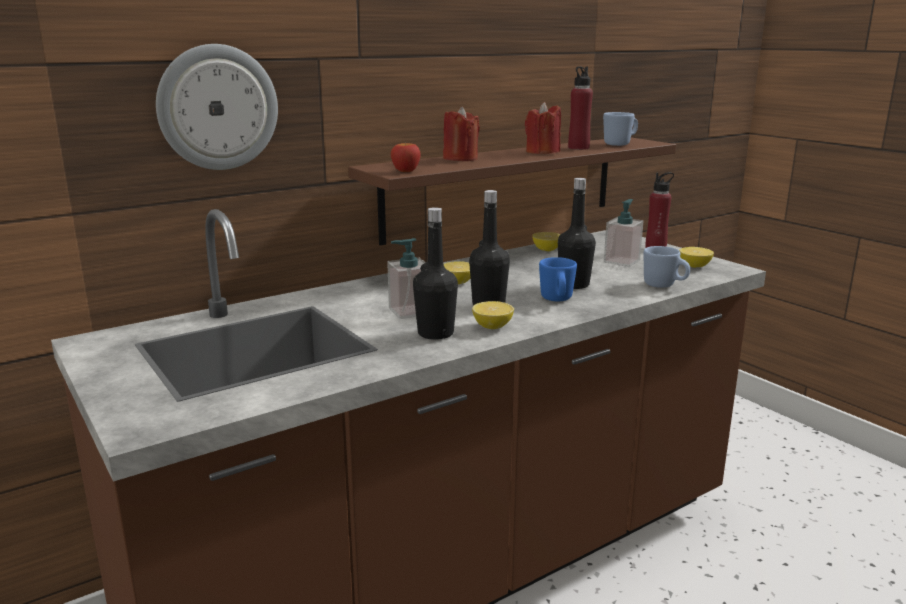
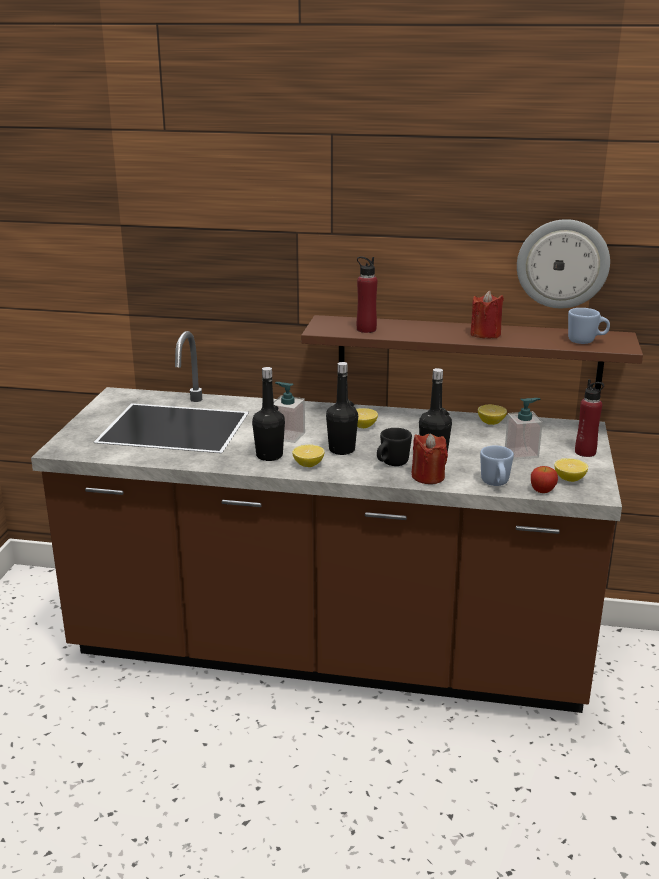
camera: 45 degrees right, 5 degrees up
(217, 108) = (217, 261): wall clock -> wall clock (562, 263)
(406, 171) = (329, 330): apple -> apple (542, 490)
(460, 158) = (402, 326): red candle -> red candle (428, 477)
(557, 300) = (391, 464): blue mug -> black mug
(578, 148) = (532, 337): red bottle -> red bottle (366, 329)

